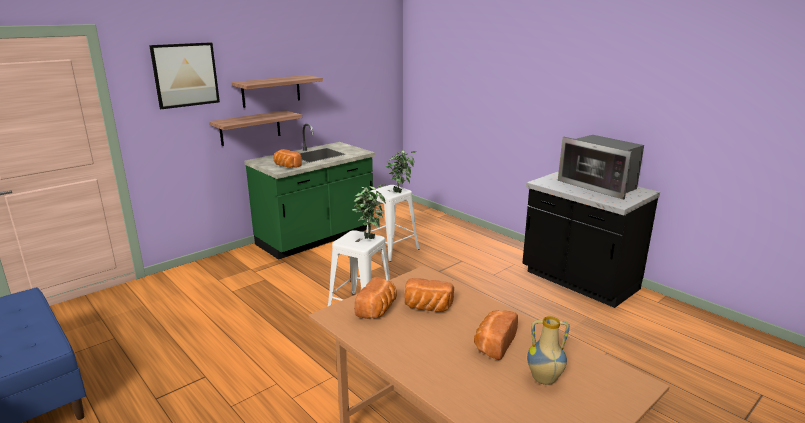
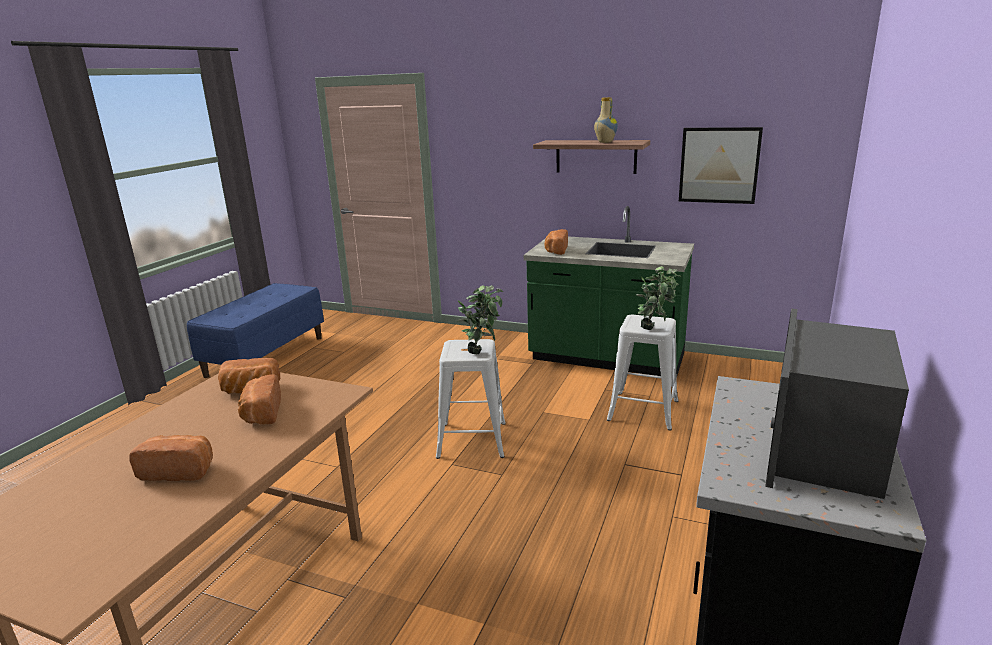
camera: 65 degrees right, 0 degrees up
(185, 75) = (496, 127): picture -> picture (719, 165)
(250, 128) = (563, 198): shelf -> none
(544, 379) = (96, 519): vase -> vase (604, 142)

